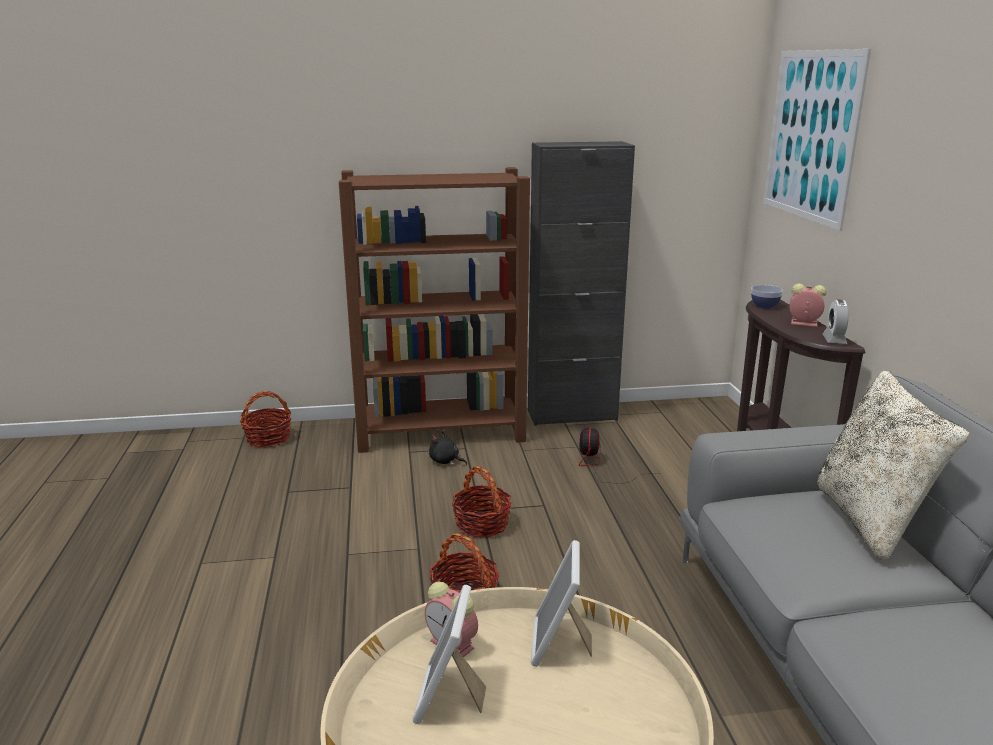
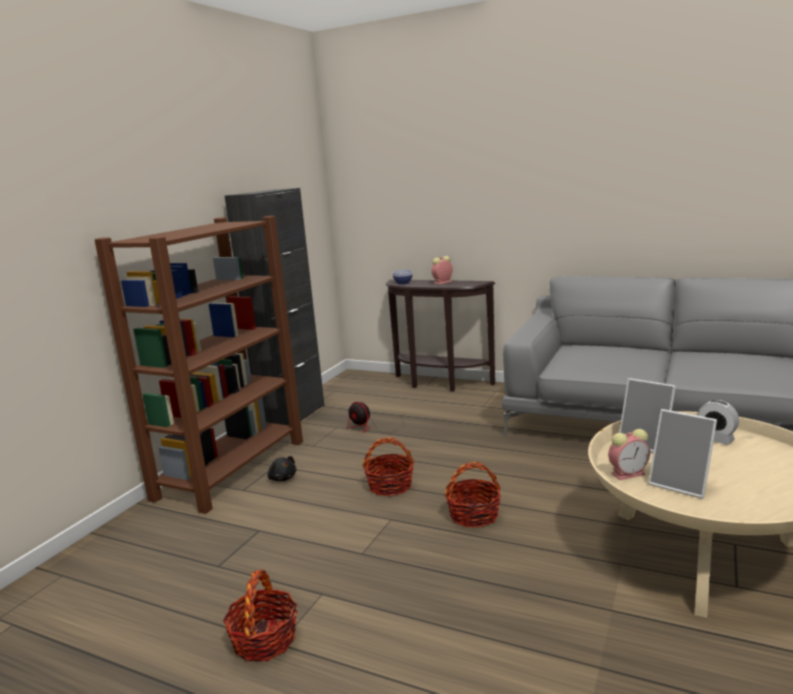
camera: 55 degrees left, 5 degrees down
(268, 438) = (92, 559): basket -> basket (264, 639)
(445, 461) = (282, 478): black plush toy -> black plush toy turned 105 degrees counterclockwise
(811, 135) = (393, 169): picture -> none
(834, 340) = (475, 282): alarm clock -> alarm clock (716, 439)
(868, 524) = (607, 347): beige pillow -> none

